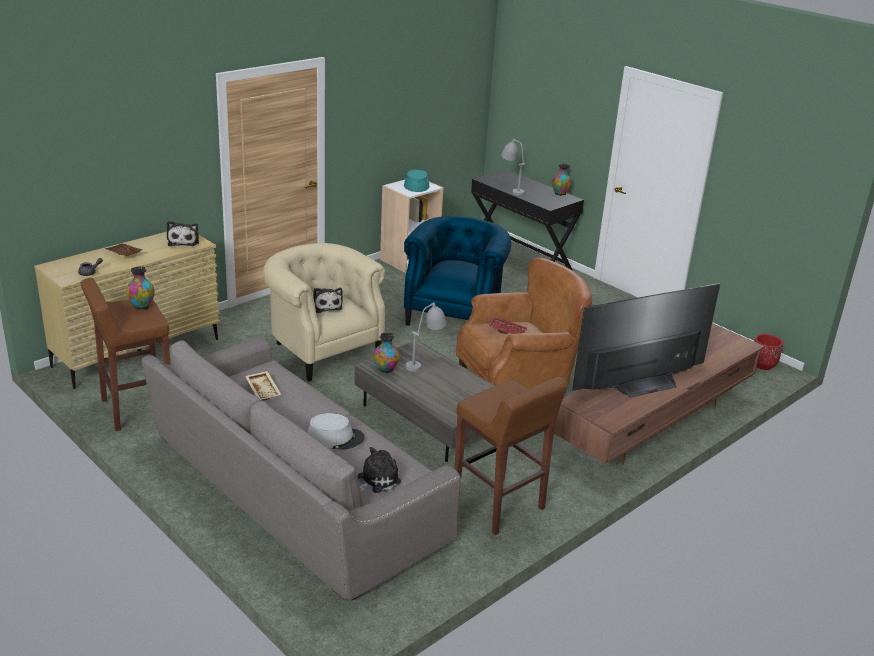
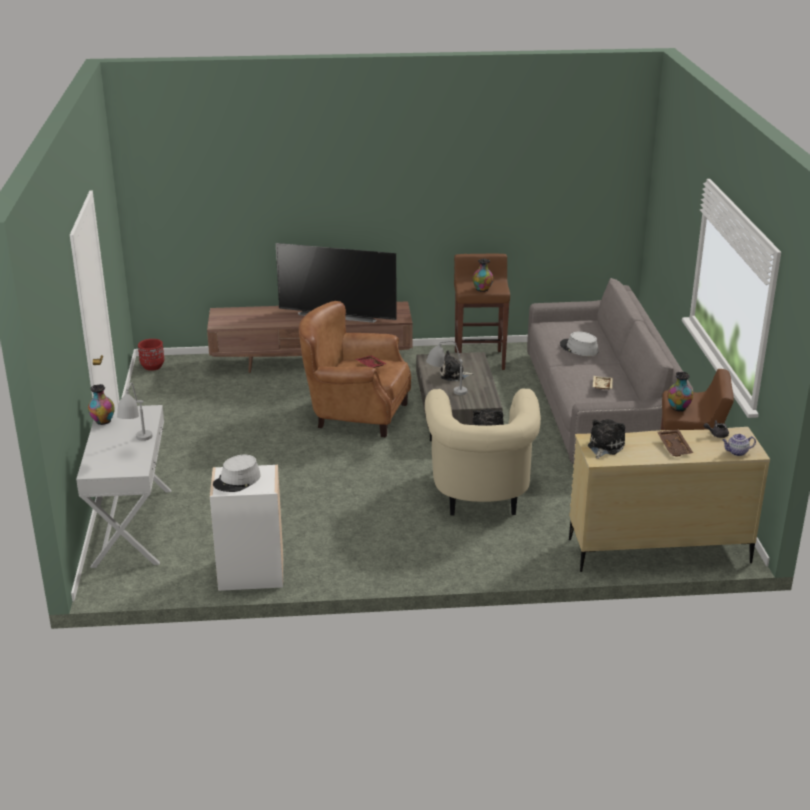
camera: 140 degrees left, 0 degrees up
(66, 263) = (737, 452): none -> teapot
(376, 480) = (576, 325): plush toy -> plush toy (453, 375)
(385, 369) = (483, 396): vase -> vase (482, 290)
(416, 185) = (237, 480): turquoise hat -> grey hat
(455, 314) = (310, 486): blue armchair -> none
(520, 260) = (132, 527): black console table -> white console table

